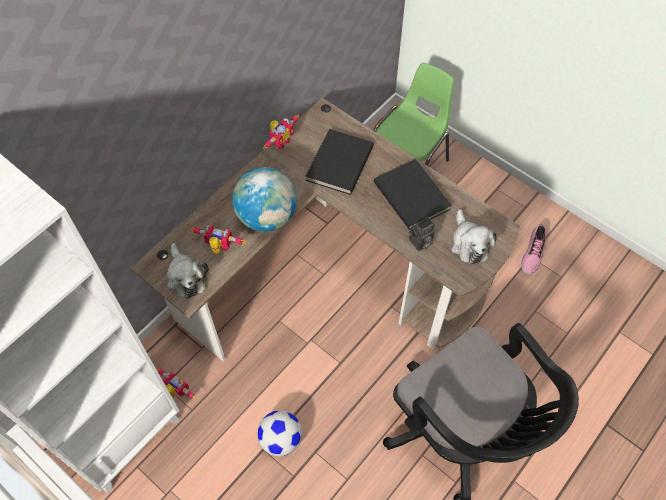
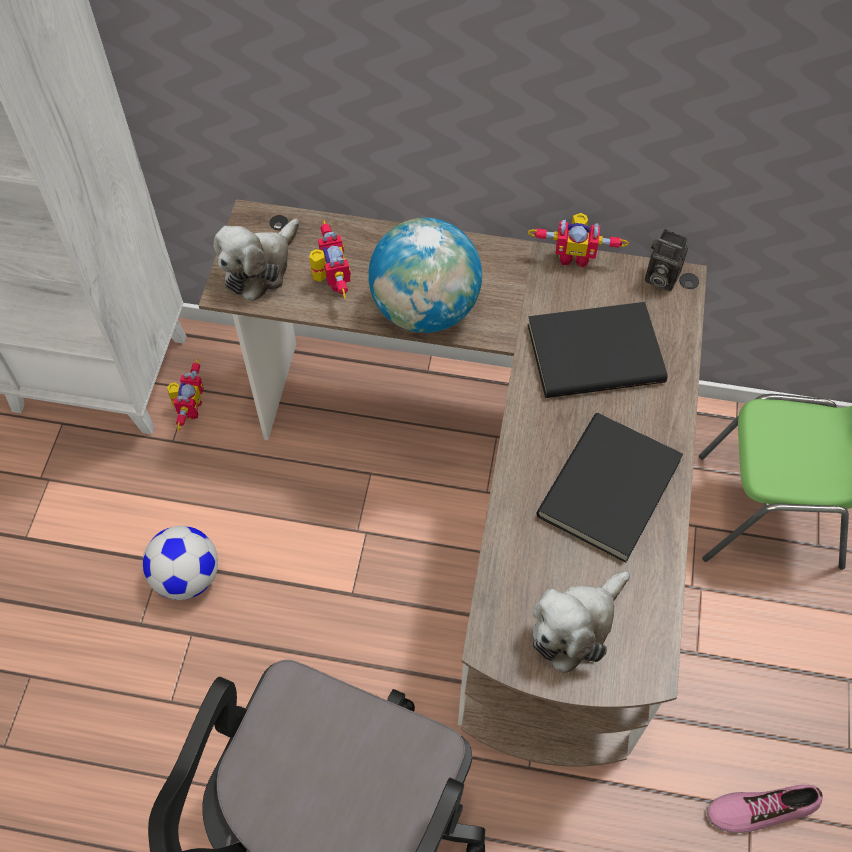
camera: 60 degrees right, 0 degrees up
(420, 243) = (523, 546): camera -> camera (659, 277)

